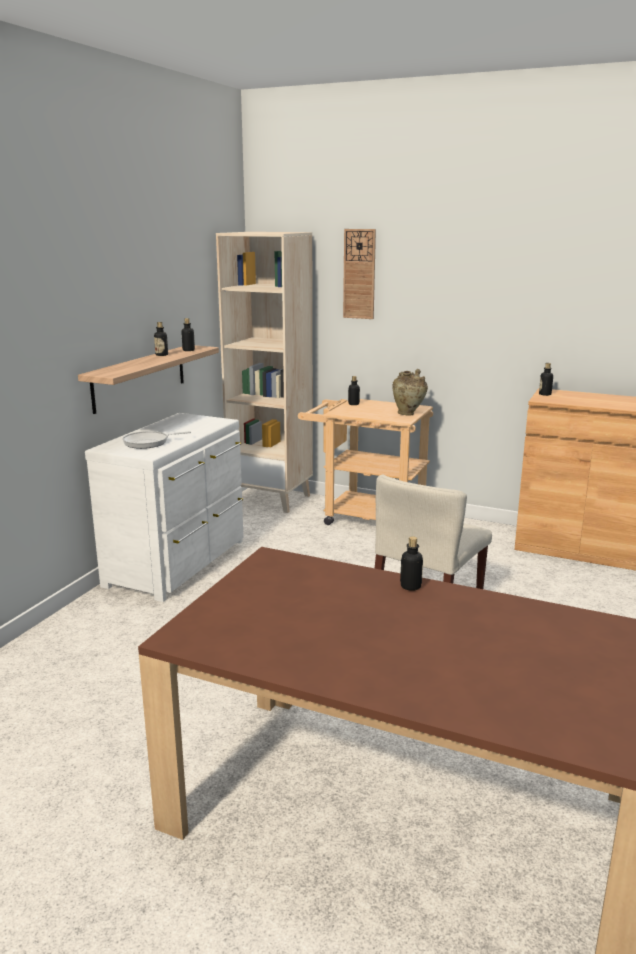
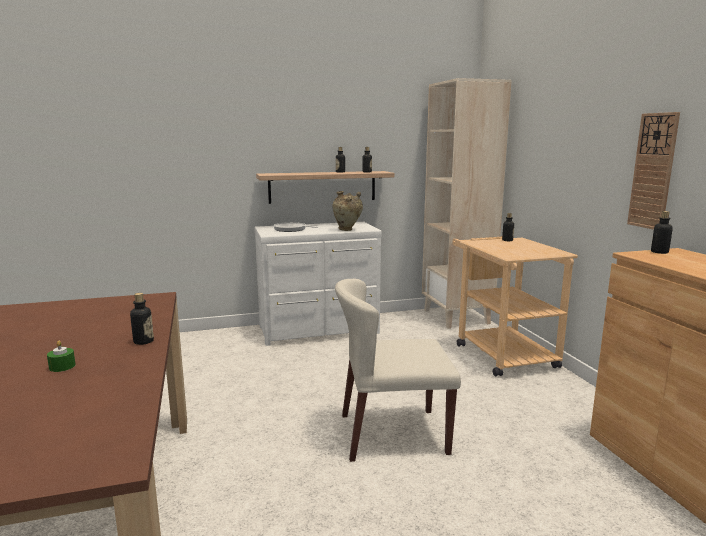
camera: 50 degrees right, 5 degrees down
(359, 274) = (539, 116): wall clock -> wall clock (653, 171)
(408, 414) = (530, 254): beige vase -> beige vase (347, 230)
(435, 628) = (62, 366): none -> green candle

